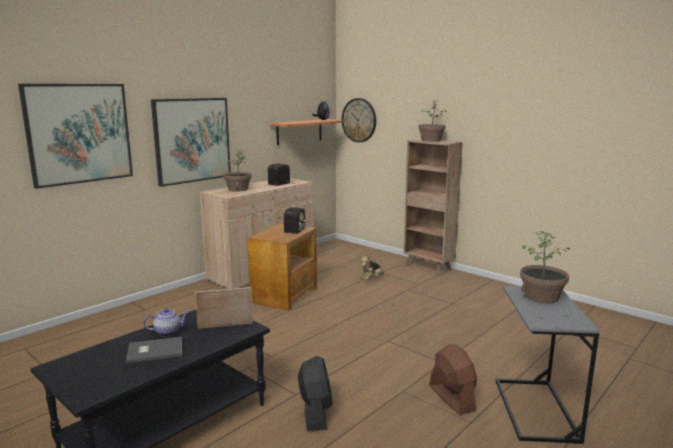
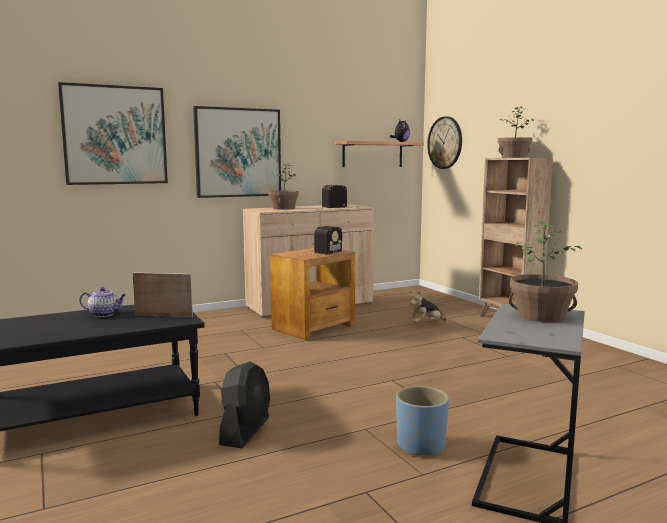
camera: 20 degrees right, 5 degrees down
(154, 352) = (70, 326): grey book -> none
(451, 397) = (420, 445): brown fan -> blue planter

